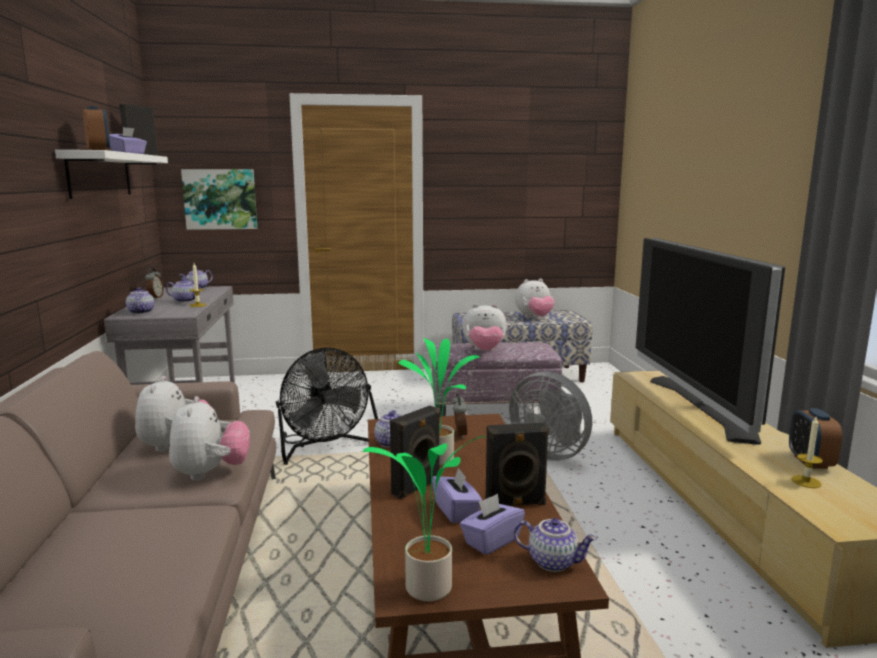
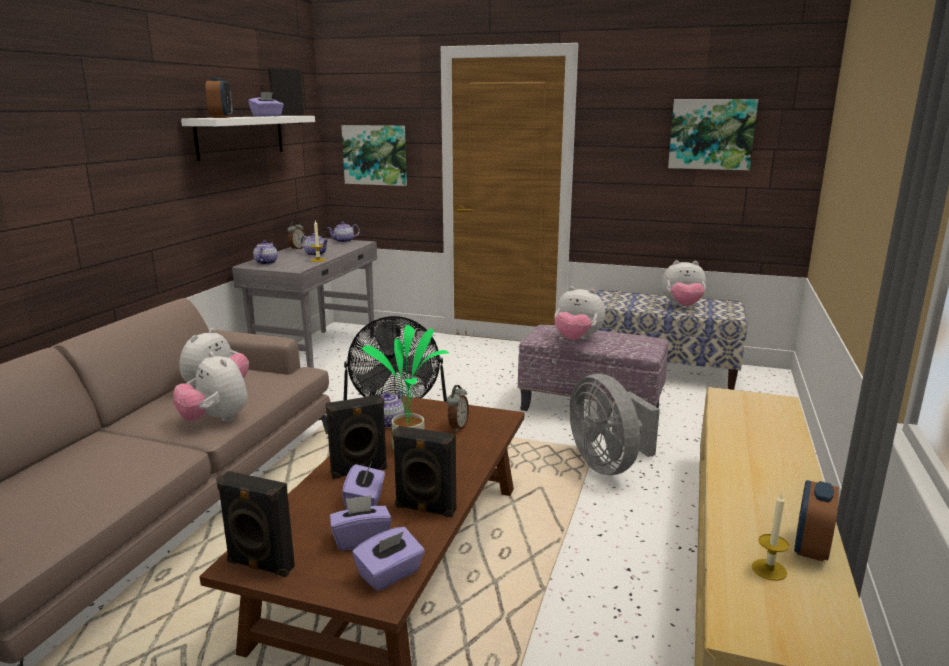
camera: 25 degrees right, 5 degrees up
(211, 473) = (215, 420): plush toy -> plush toy turned 120 degrees clockwise
(426, 590) = (259, 566): potted plant -> black speaker
(537, 174) = (711, 134): none -> picture
(553, 561) = (390, 574): teapot -> purple tissue box
(699, 407) = (757, 449): television -> none

